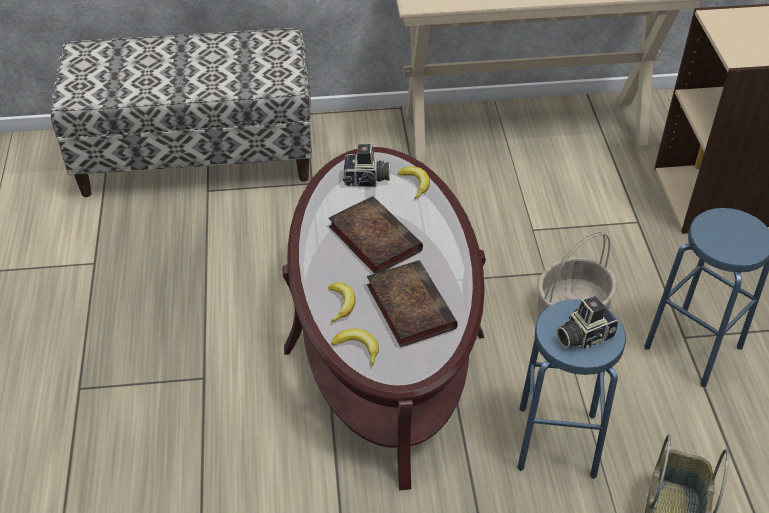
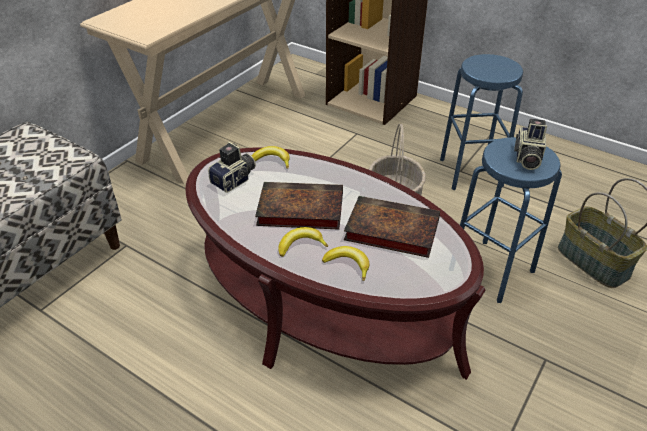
camera: 50 degrees left, 5 degrees down
(358, 348) = (405, 281): banana -> banana (301, 245)

